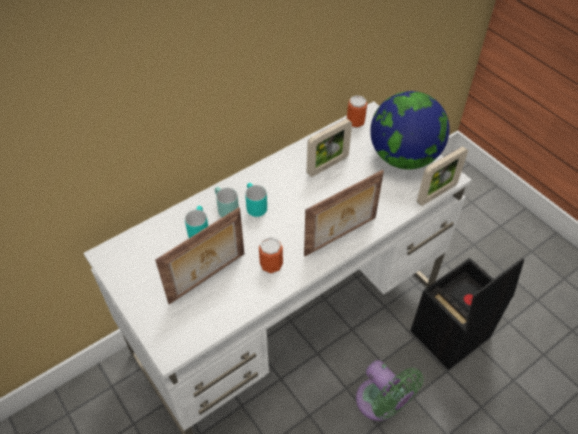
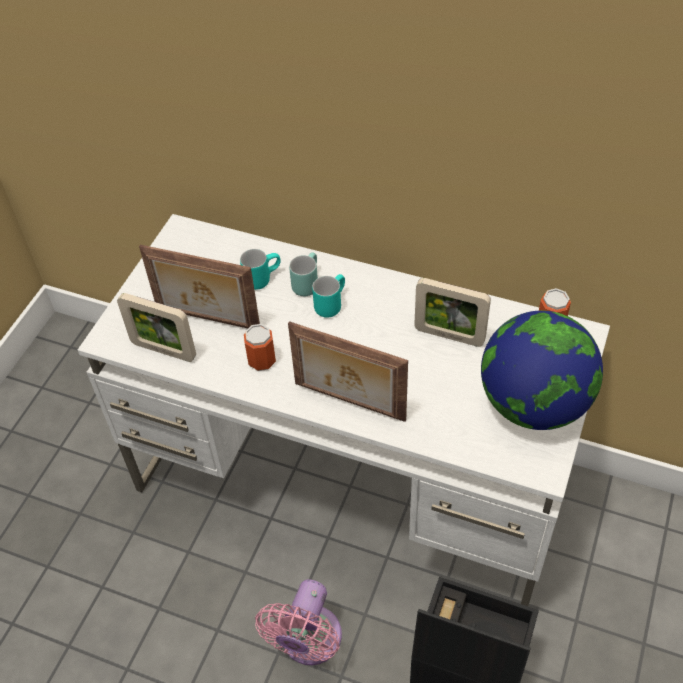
camera: 60 degrees right, 0 degrees up
(381, 403) = (308, 642): green fan -> pink fan
(436, 194) = (500, 468): picture frame -> picture frame (163, 350)

